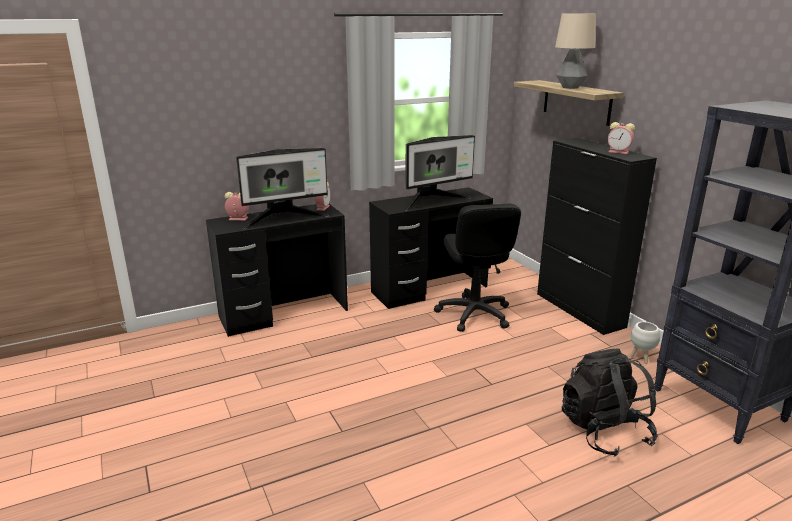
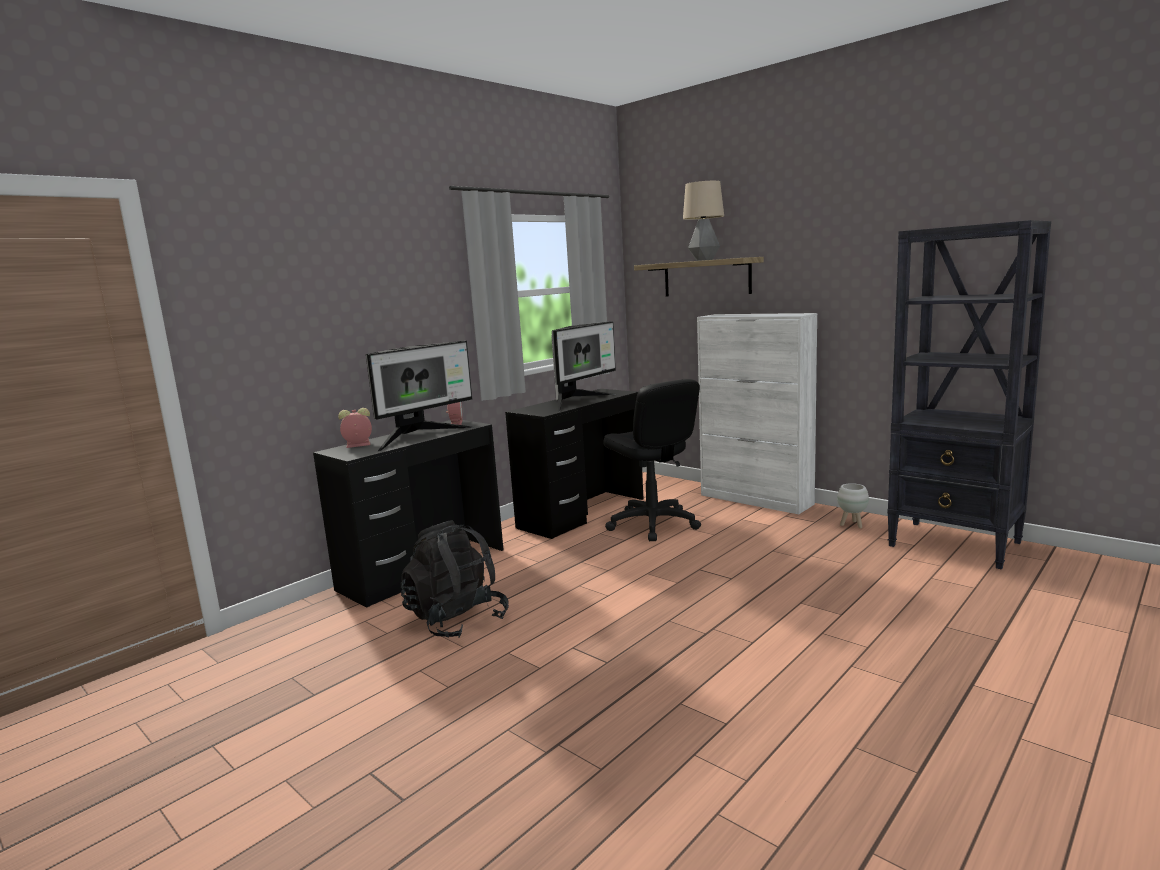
camera: 20 degrees left, 10 degrees down
(579, 310) = (756, 500): black cabinet -> white cabinet
(604, 431) = (880, 589): black backpack -> black backpack (456, 620)
(619, 152) = (776, 314): alarm clock -> none

